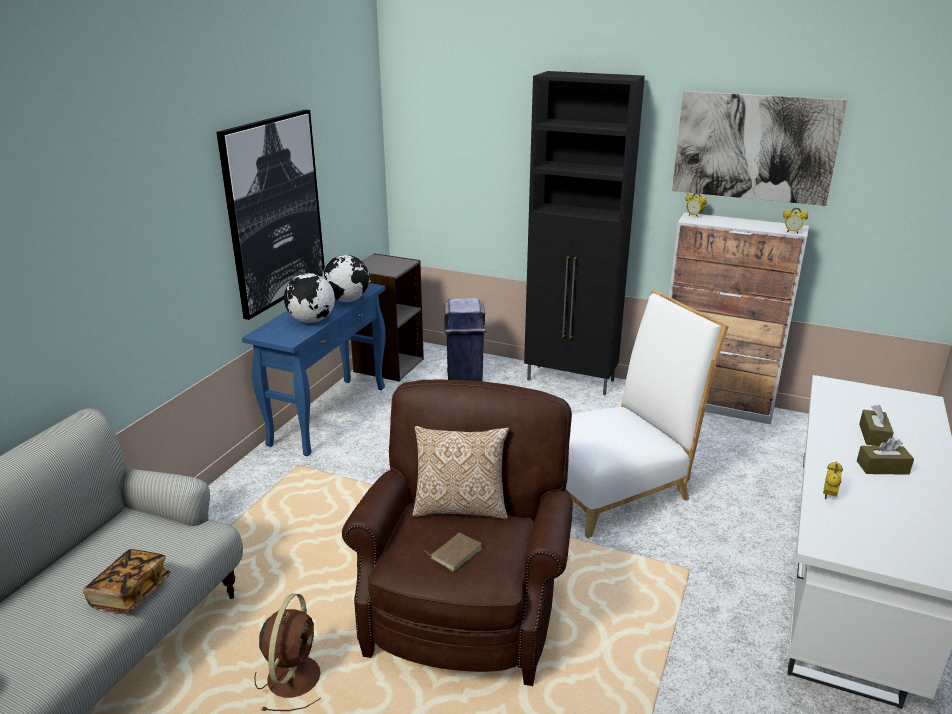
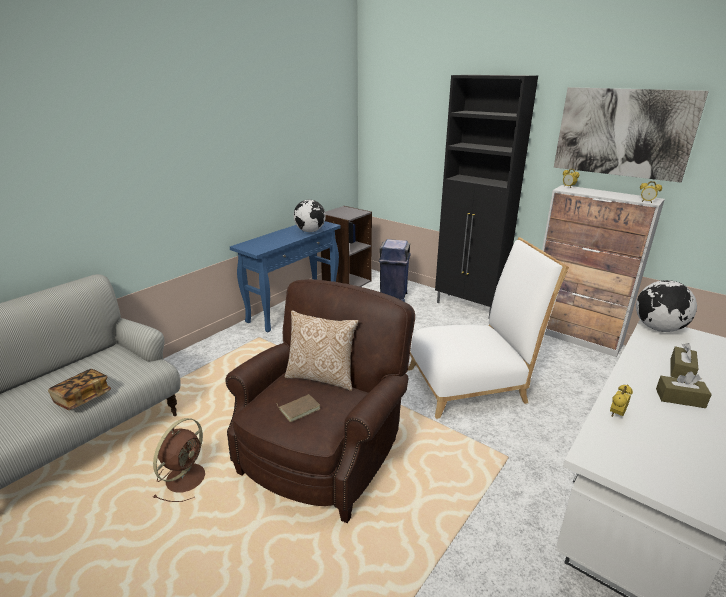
camera: 15 degrees right, 0 degrees up
(274, 211) = (262, 164): picture -> none
(311, 321) = (279, 241): globe -> globe (658, 329)

